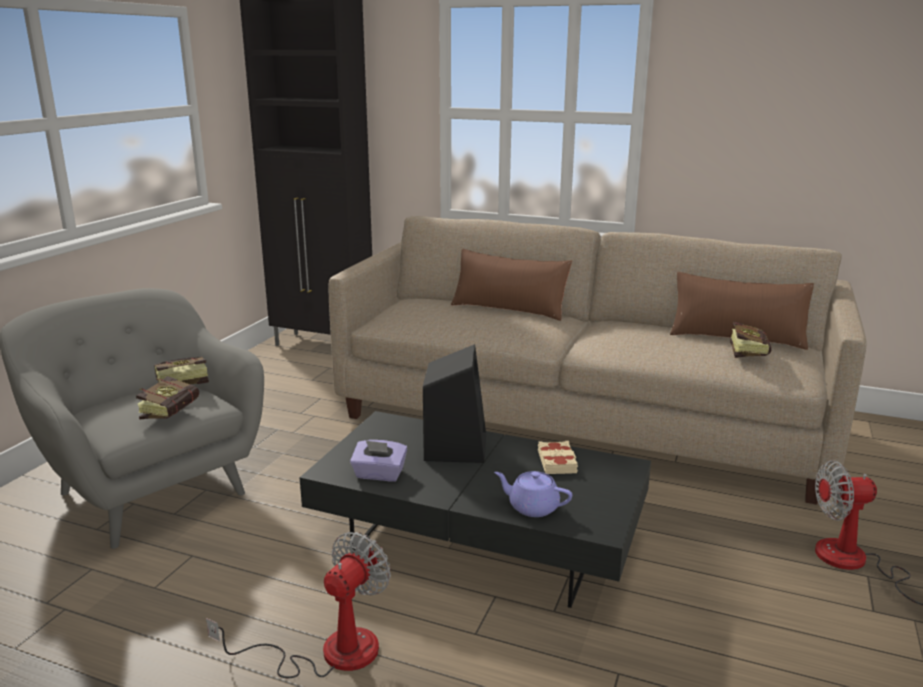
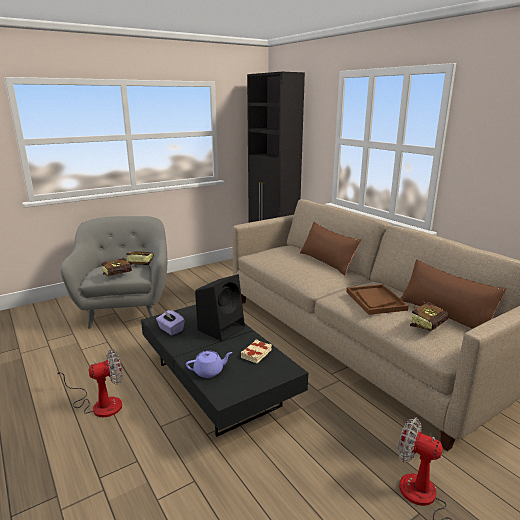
camera: 35 degrees right, 0 degrees up
(532, 507) = (209, 371): purple teapot -> purple teapot turned 105 degrees clockwise
(649, 341) = (375, 300): none -> brown tray

